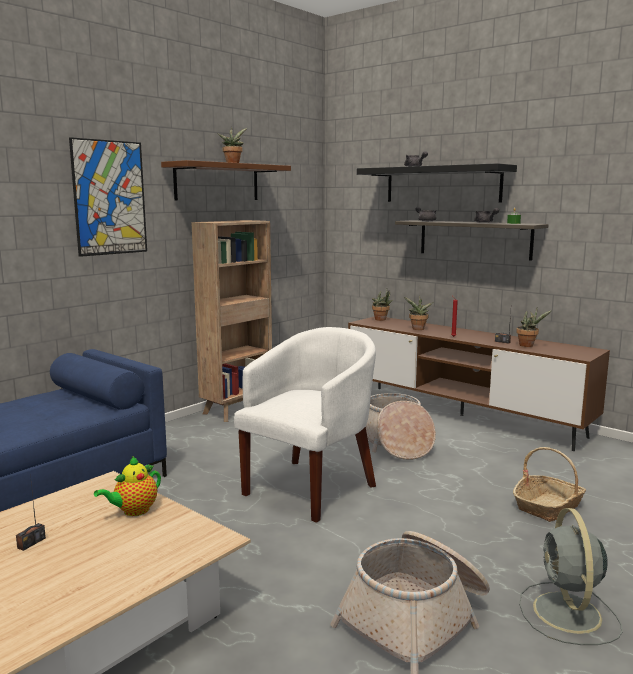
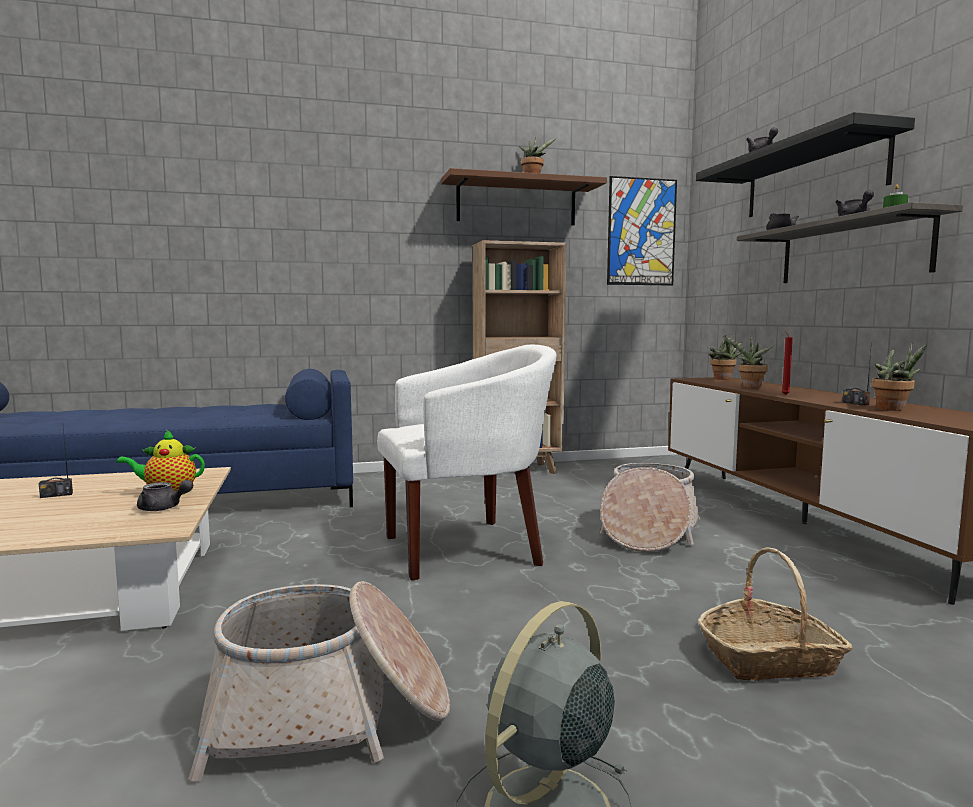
camera: 35 degrees right, 5 degrees down
(110, 198) = (376, 215): picture -> picture (641, 232)
(169, 524) = (163, 508): none -> grey teapot

